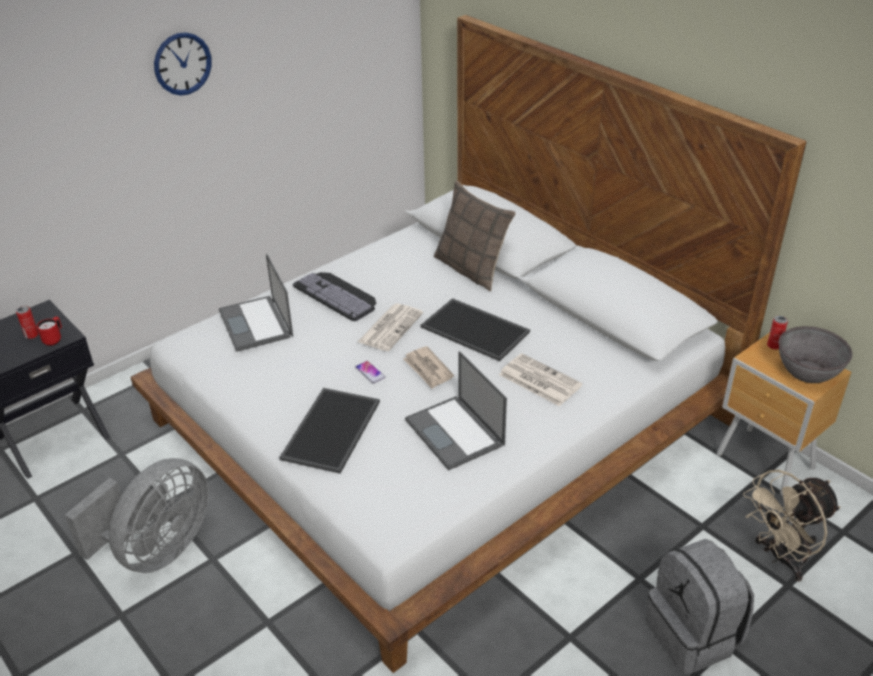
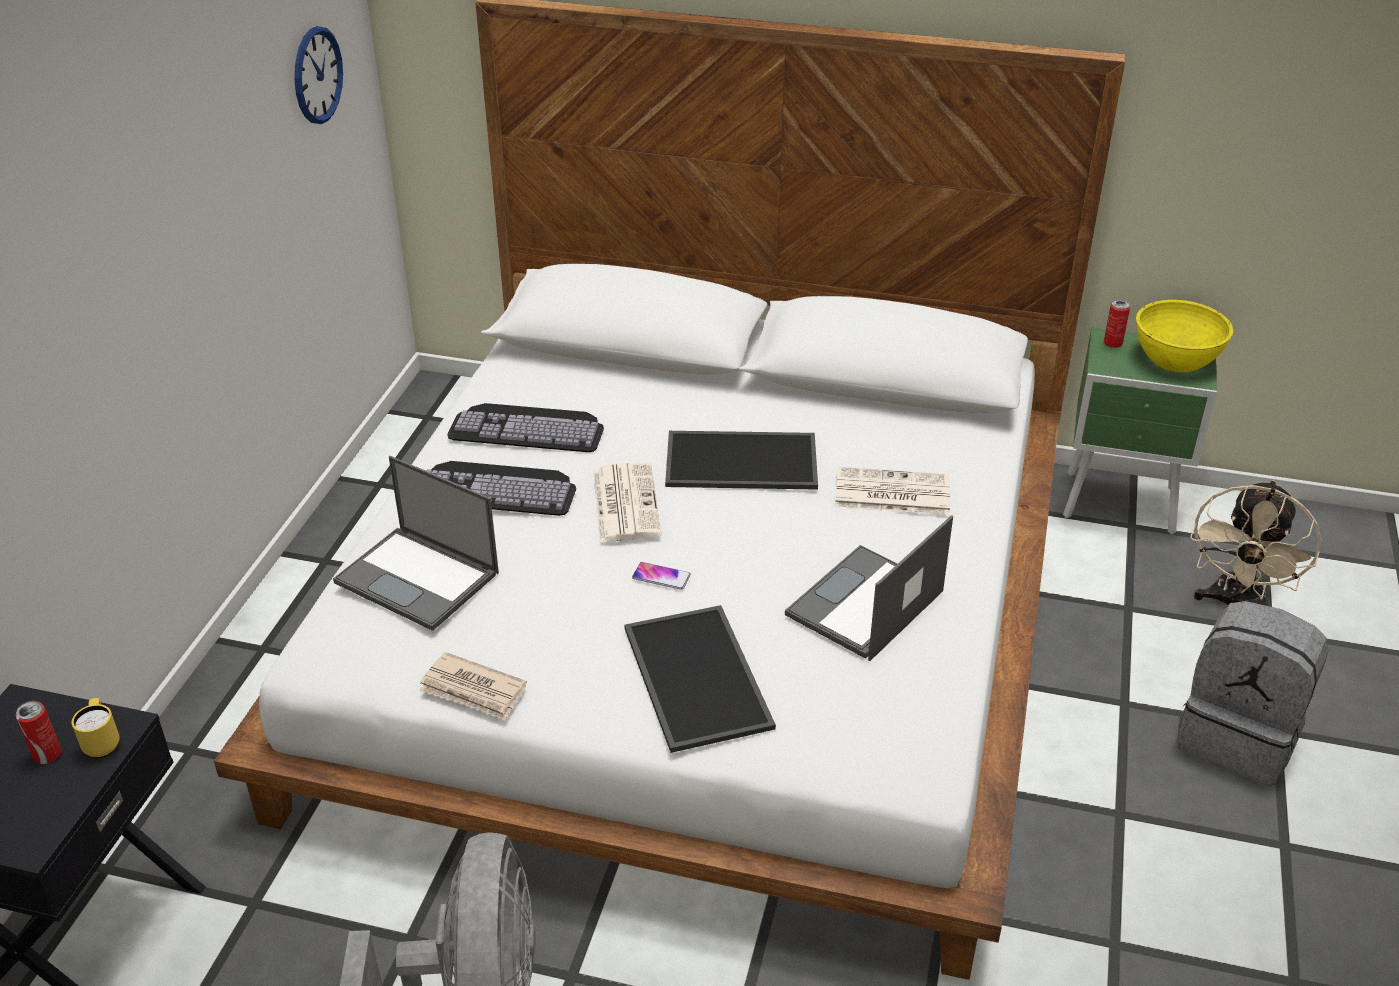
camera: 35 degrees left, 0 degrees up
(54, 339) = (102, 743): red mug -> yellow mug
(182, 63) = (117, 169): wall clock -> wall clock (317, 75)
(386, 270) = (529, 427): none -> keyboard
(428, 369) = (738, 538): newspaper -> newspaper (473, 690)
(455, 433) = (864, 604): laptop -> laptop turned 105 degrees clockwise
(471, 269) = (646, 383): pillow -> none
(766, 463) = (1122, 505): brown nightstand -> green nightstand
(808, 371) = (1176, 359): grey bowl -> yellow bowl

